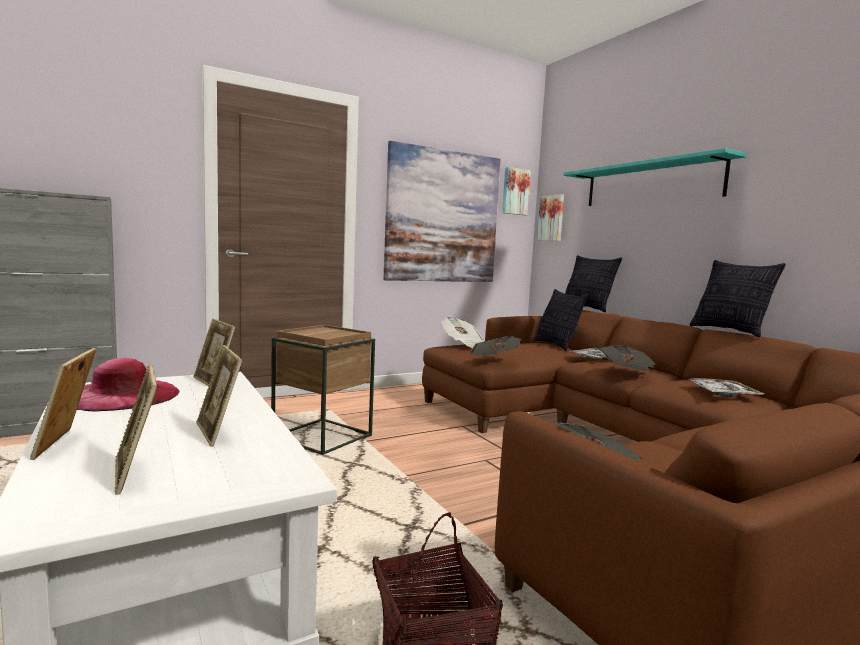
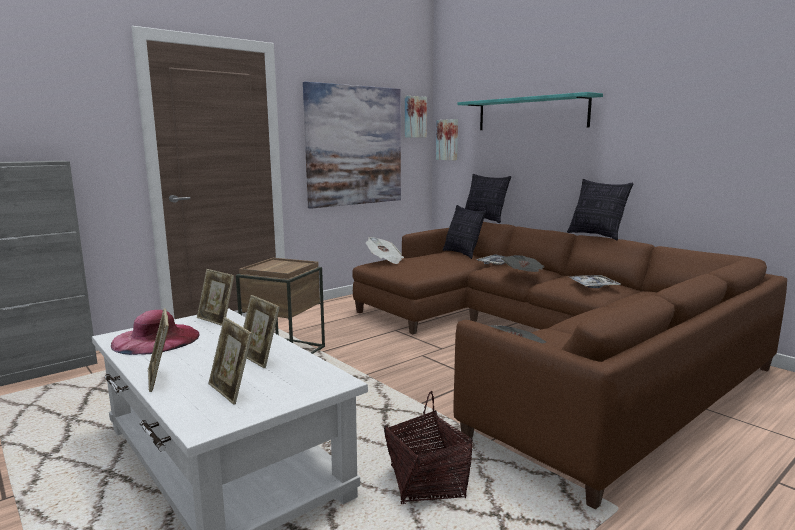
camera: 10 degrees left, 5 degrees up
(493, 360) = (417, 274): newspaper -> none

